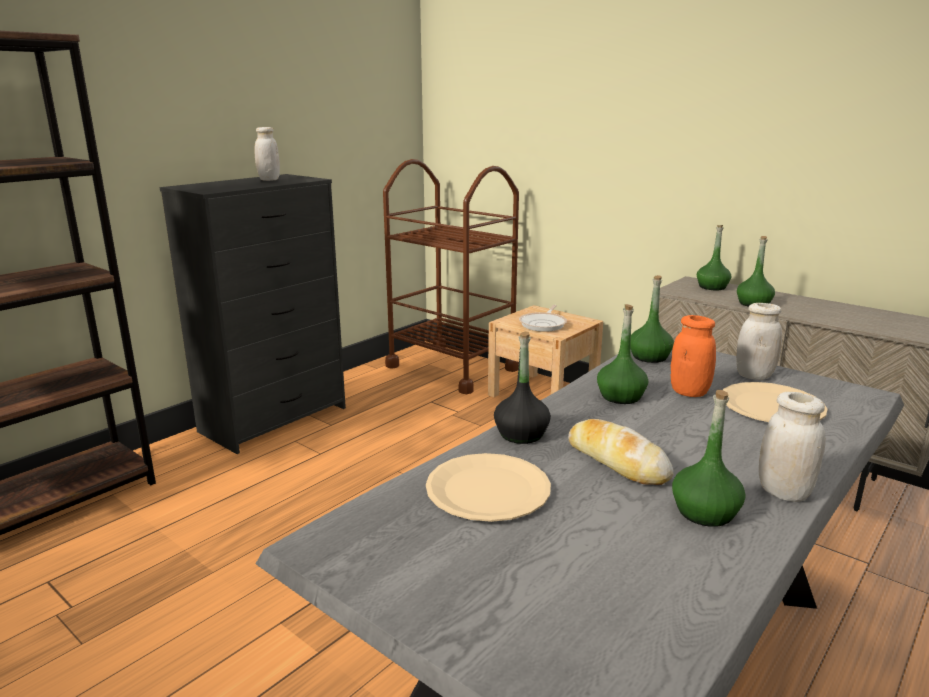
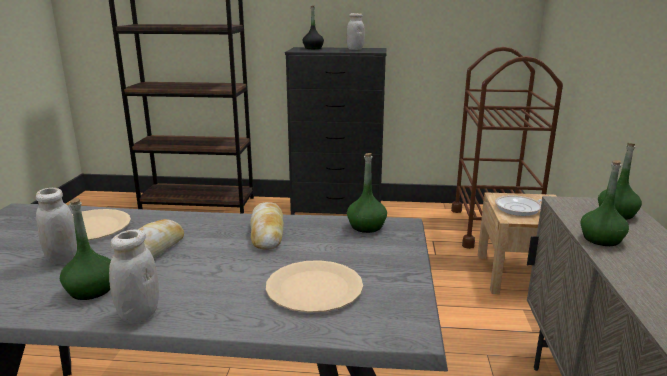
camera: 55 degrees right, 0 degrees up
(521, 434) = (172, 219): black bottle -> black bottle (313, 48)
(621, 396) = (267, 232): green bottle -> bread
(689, 392) = (305, 252): orange jar -> none
(754, 375) = (383, 271): white jar -> white jar (62, 258)

